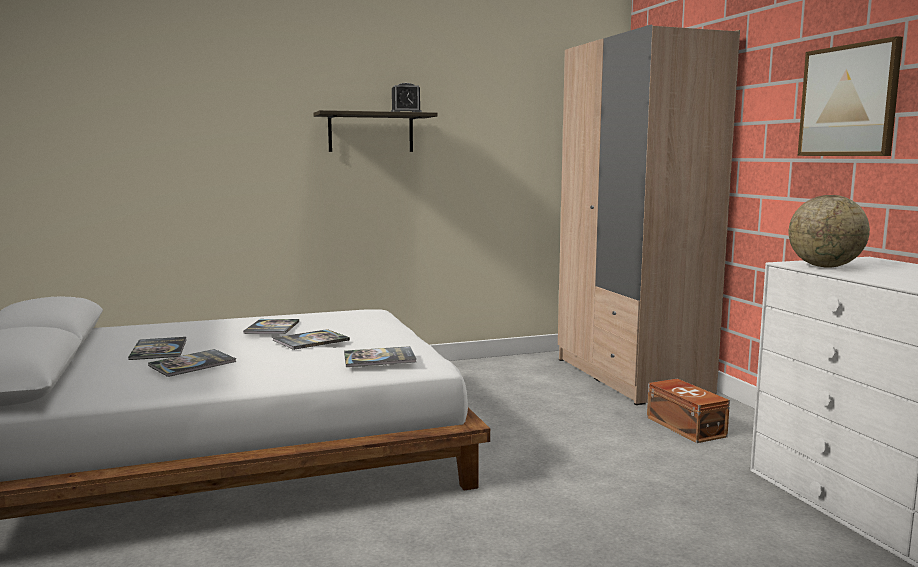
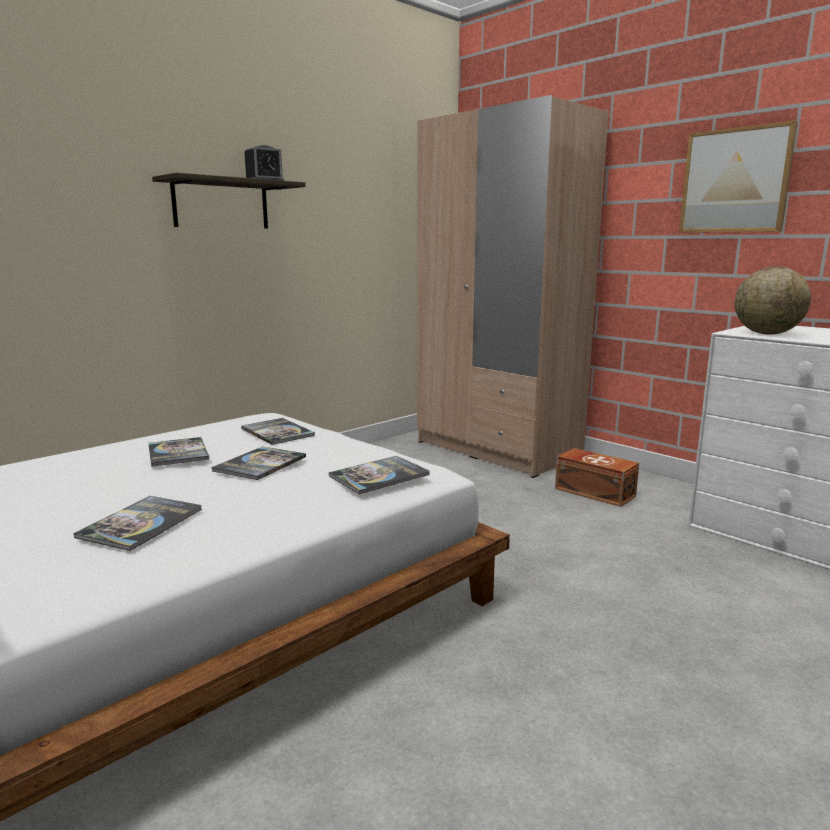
camera: 25 degrees left, 5 degrees up
(159, 349) = (55, 508): book -> book (277, 432)

